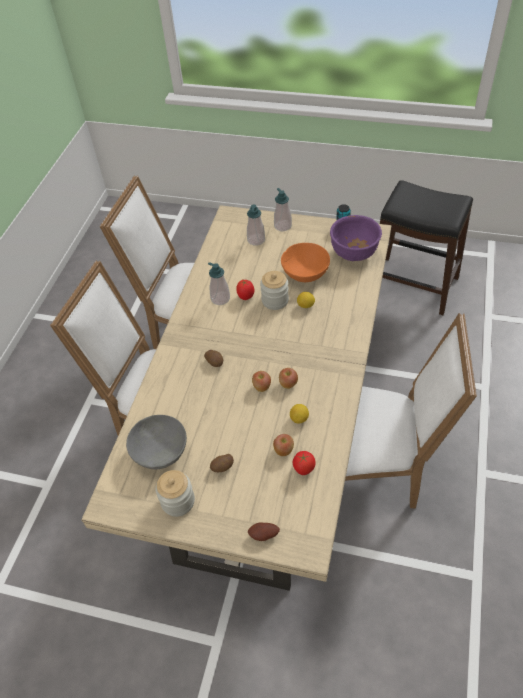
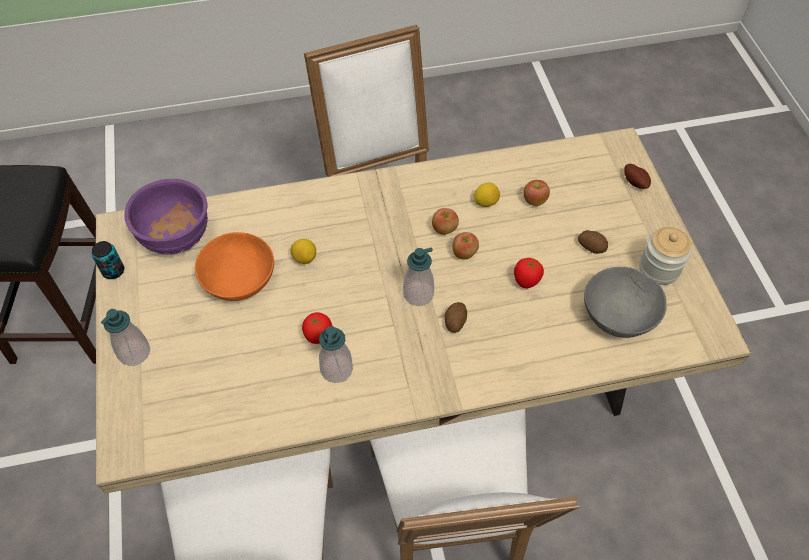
camera: 120 degrees left, 5 degrees up
(256, 240) = (182, 378): soap dispenser -> soap dispenser (418, 294)
(275, 300) = (310, 297): jar -> none
(303, 469) = (544, 177): tomato -> tomato (526, 282)

